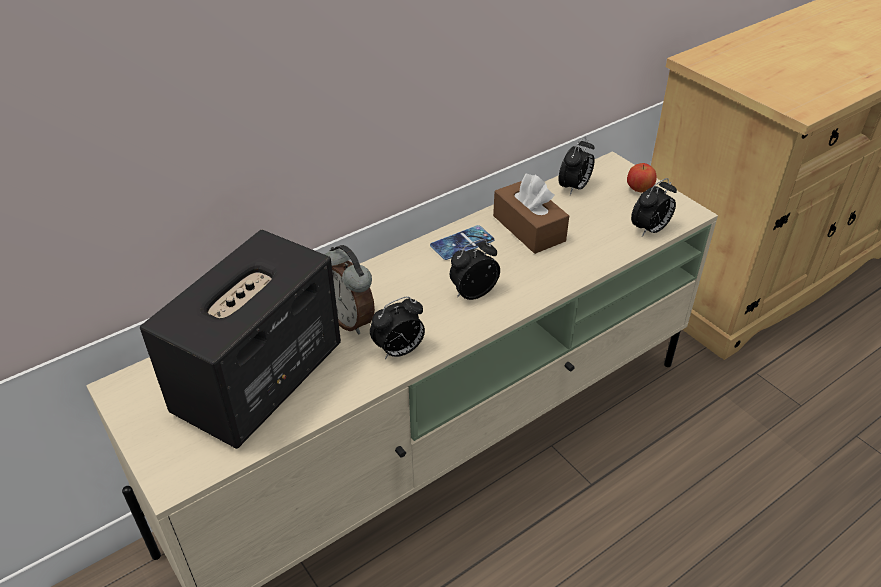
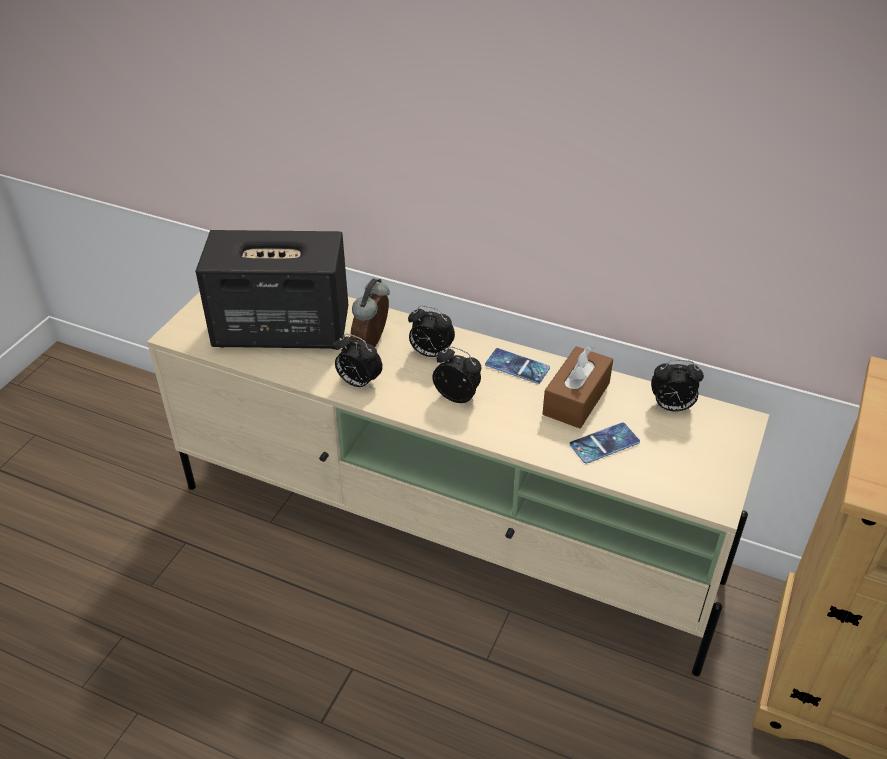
camera: 60 degrees right, 0 degrees up
(591, 236) = (604, 443): none -> phone
(639, 190) = (717, 454): apple -> none
(650, 230) = (654, 482): alarm clock -> alarm clock (430, 353)

